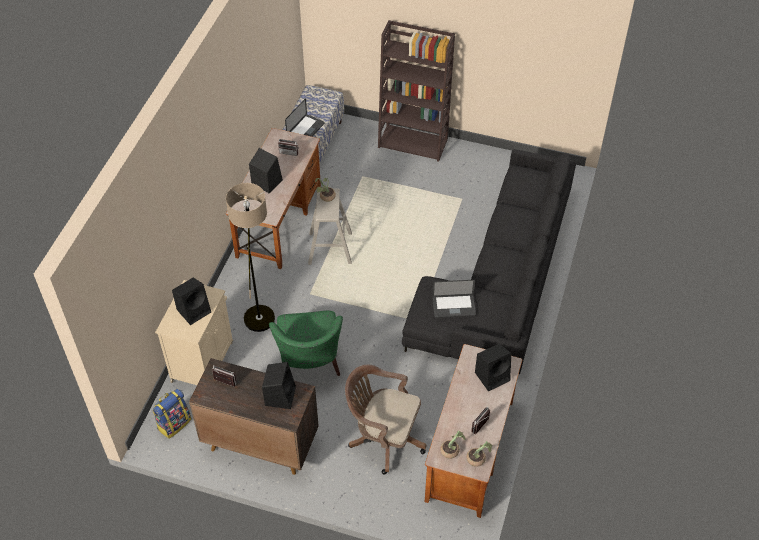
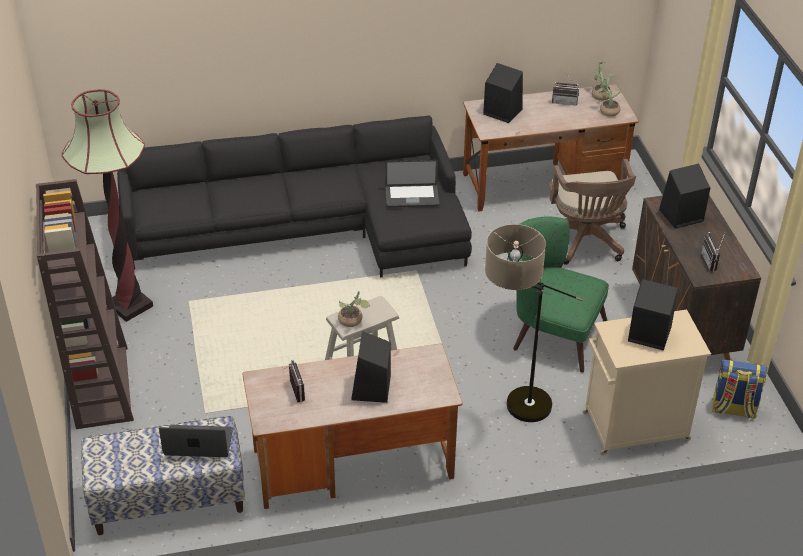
camera: 120 degrees left, 10 degrees down
(310, 363) = (549, 333): green armchair -> green armchair turned 120 degrees counterclockwise
(453, 307) = (412, 197): laptop -> laptop turned 120 degrees clockwise
(475, 172) = (130, 306): none -> floor lamp

